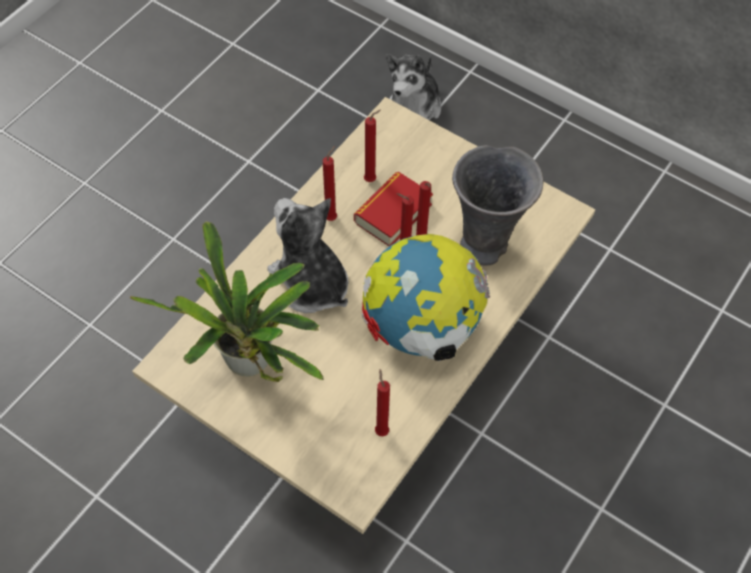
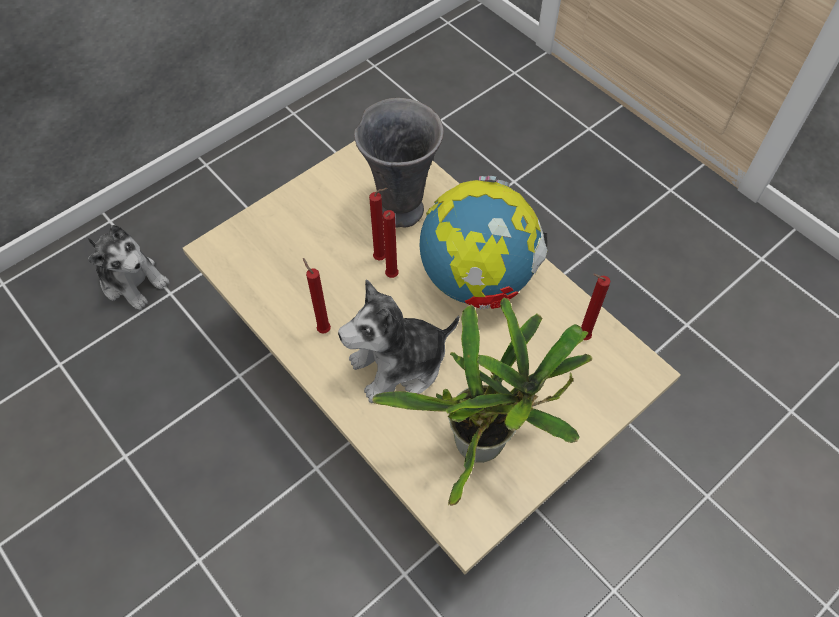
camera: 75 degrees left, 0 degrees up
(372, 179) = (287, 282): red candle -> none
(393, 213) = (337, 273): book -> none

